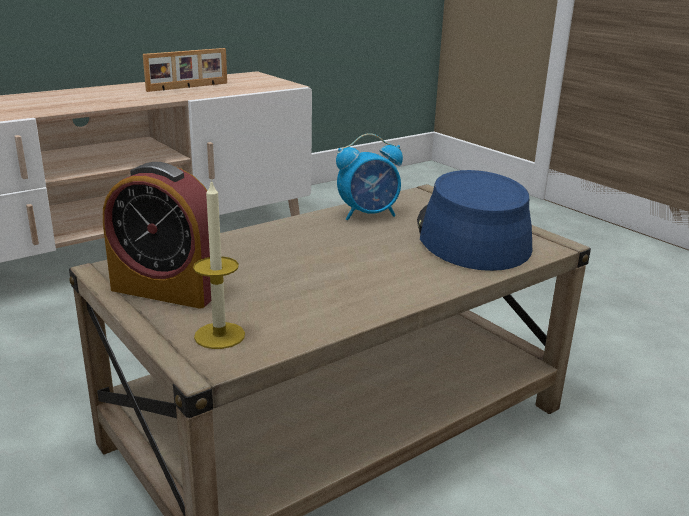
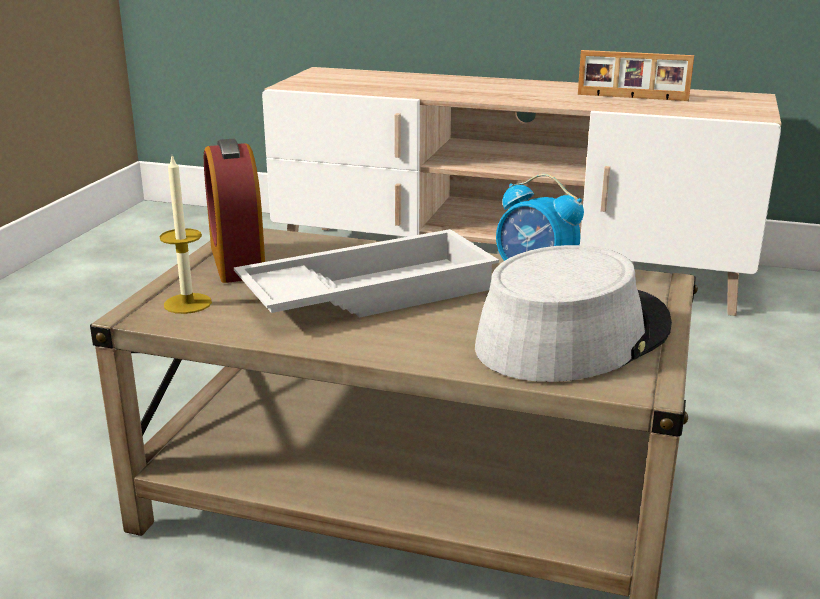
camera: 55 degrees right, 0 degrees up
(315, 265) = (369, 292): none -> white tray
(470, 236) = (572, 336): blue hat -> grey hat

